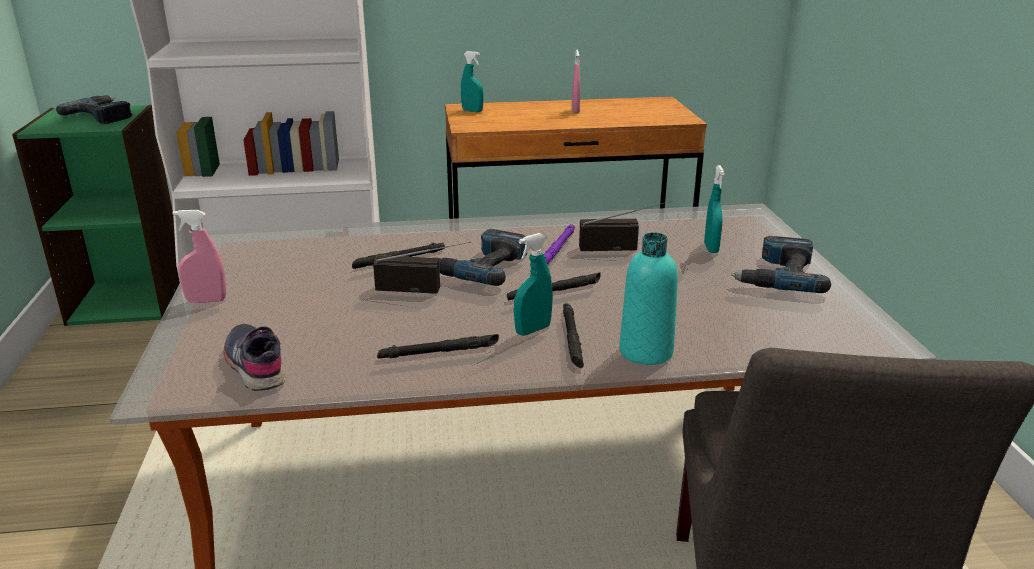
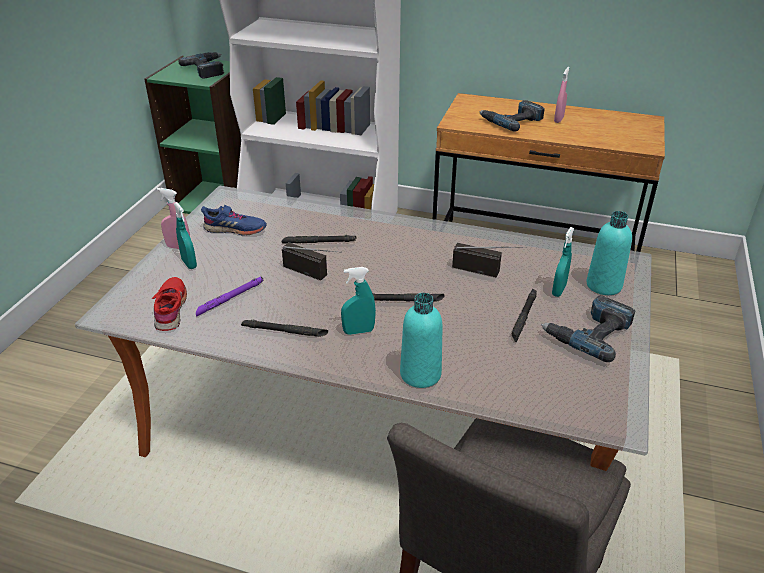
camera: 25 degrees right, 10 degrees up
(256, 365) = (171, 309): grey shoe -> red shoe
(273, 268) = (235, 229): none -> blue shoe
(472, 111) = (473, 105): turquoise spray bottle -> turquoise spray bottle (189, 264)
(480, 266) = (368, 263): power drill -> power drill (512, 120)
(558, 248) = (438, 260): purple flashlight -> purple flashlight (230, 298)
(572, 339) = (379, 347): black flashlight -> black flashlight (524, 317)
(749, 235) = (604, 285): none -> turquoise bottle

